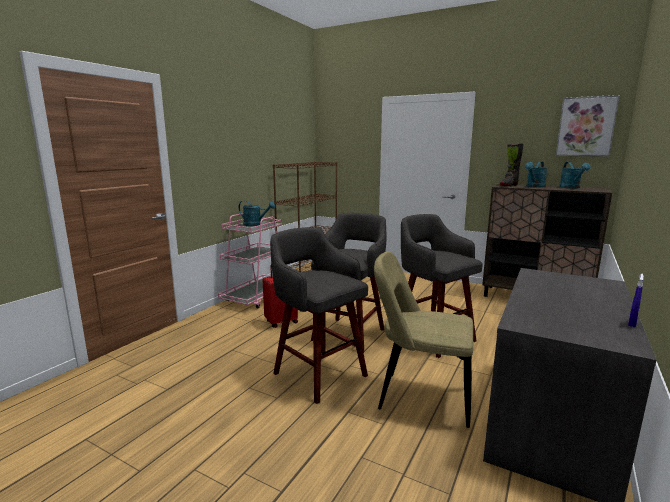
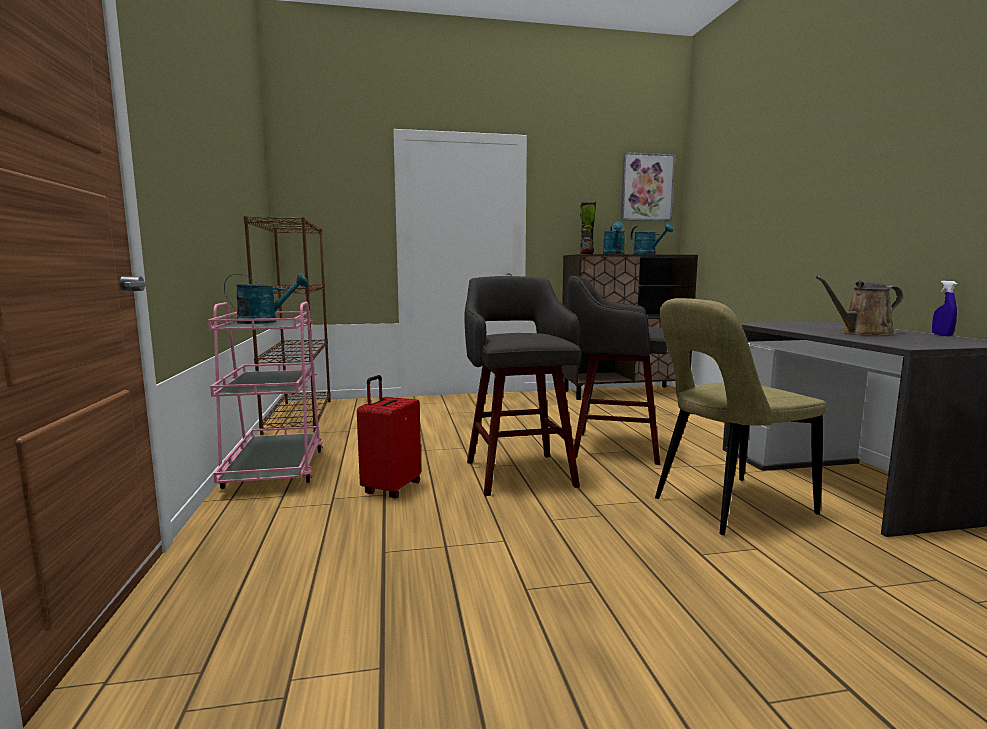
camera: 40 degrees left, 5 degrees down
(318, 373) = (577, 529): grey stool -> none
(562, 303) = (862, 333): none -> brown watering can

